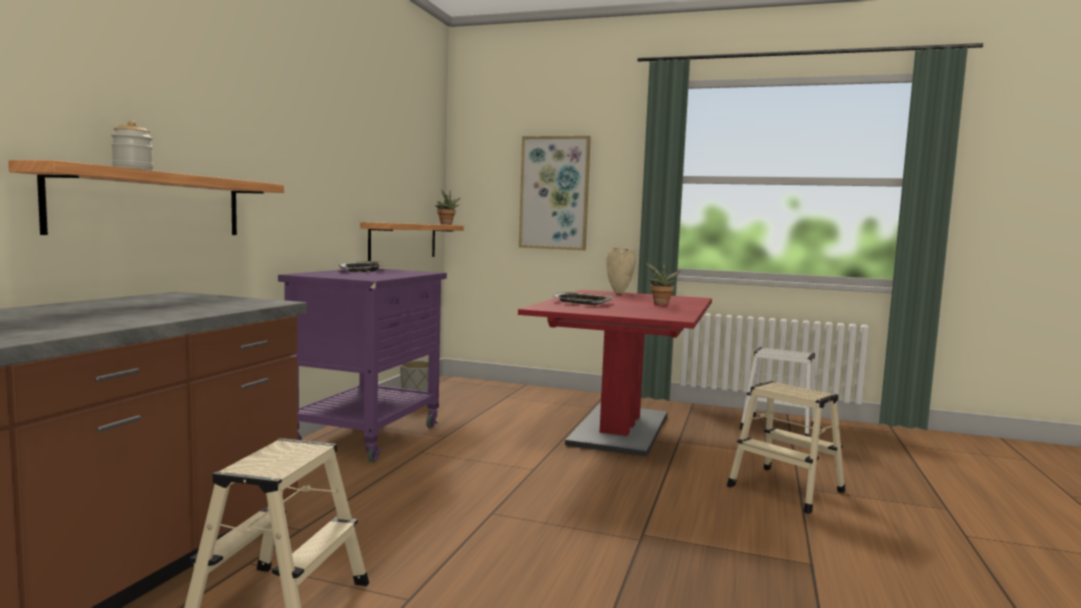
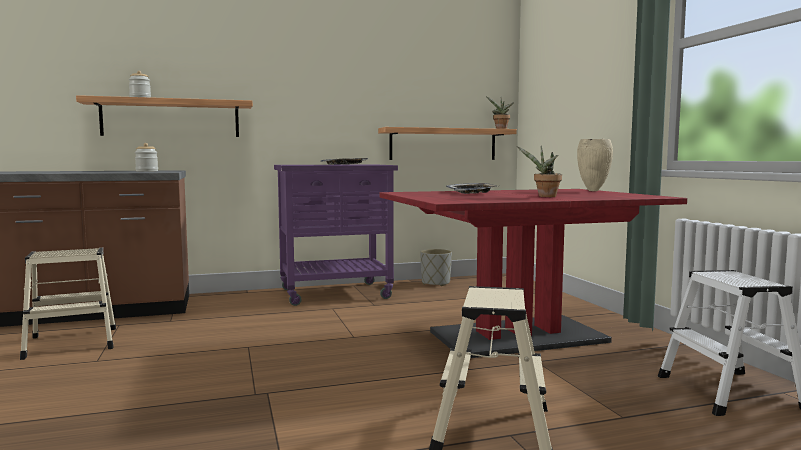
camera: 55 degrees right, 0 degrees up
(206, 301) = (147, 171): none -> jar
(554, 193) = (580, 85): picture -> none

